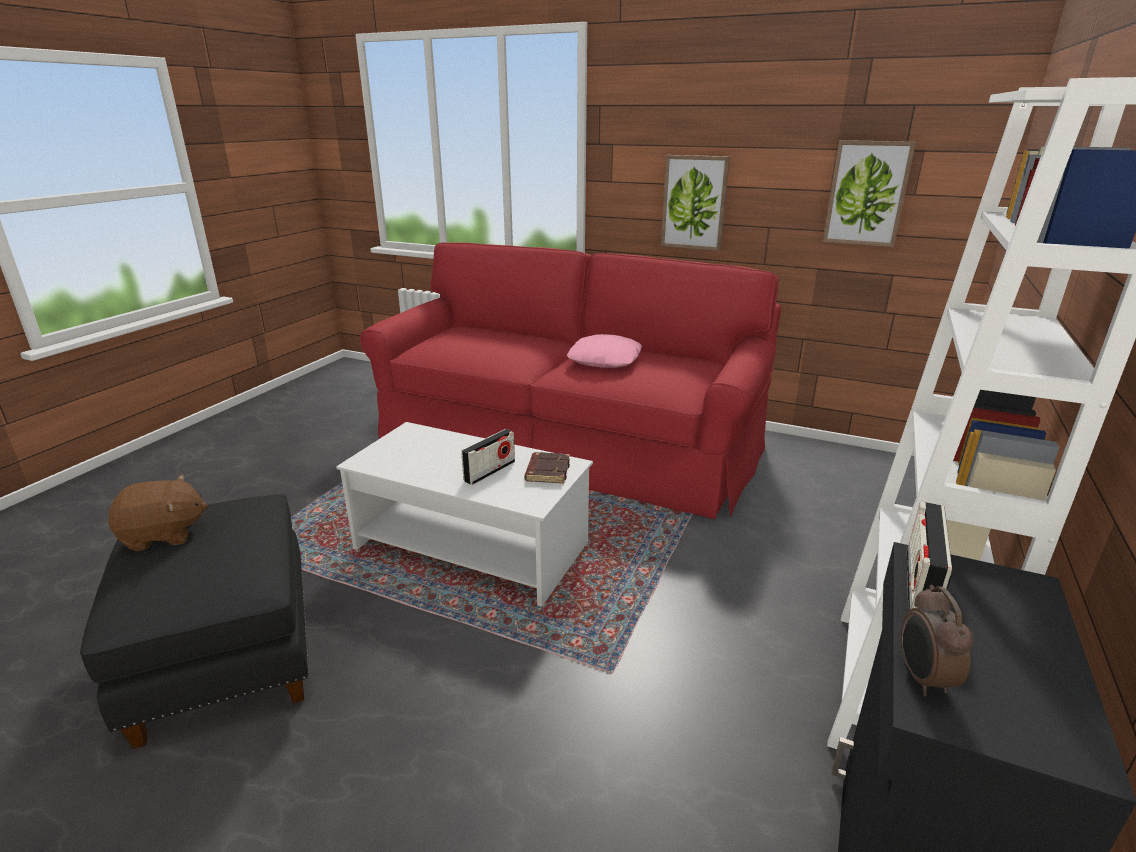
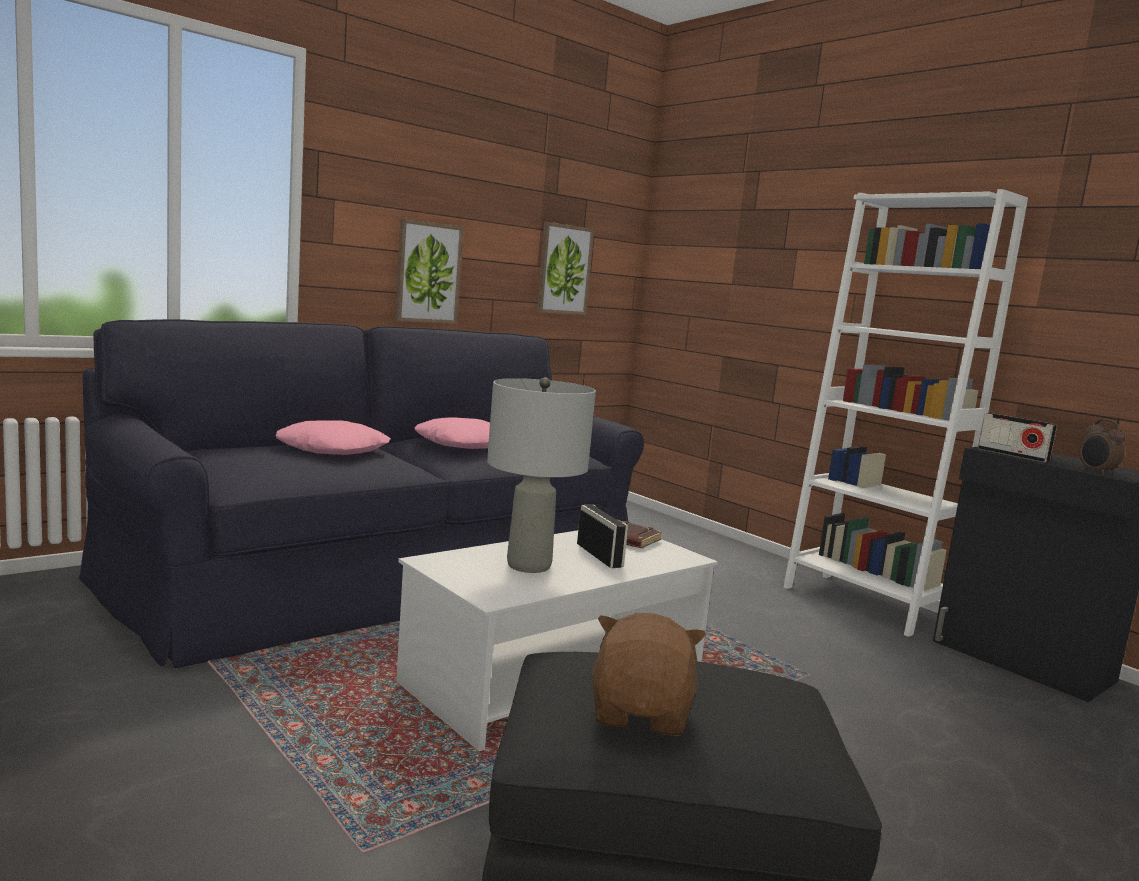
camera: 65 degrees left, 15 degrees down
(436, 456) = (529, 565): none -> grey table lamp
(512, 343) = (334, 450): none -> pink pillow
(566, 442) = (386, 576): red sofa -> black sofa
(922, 678) = (1096, 472): alarm clock -> alarm clock turned 45 degrees clockwise

